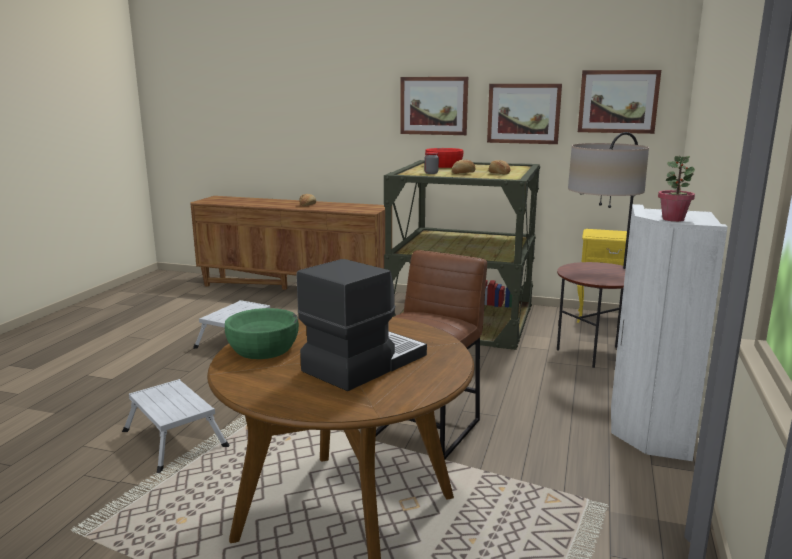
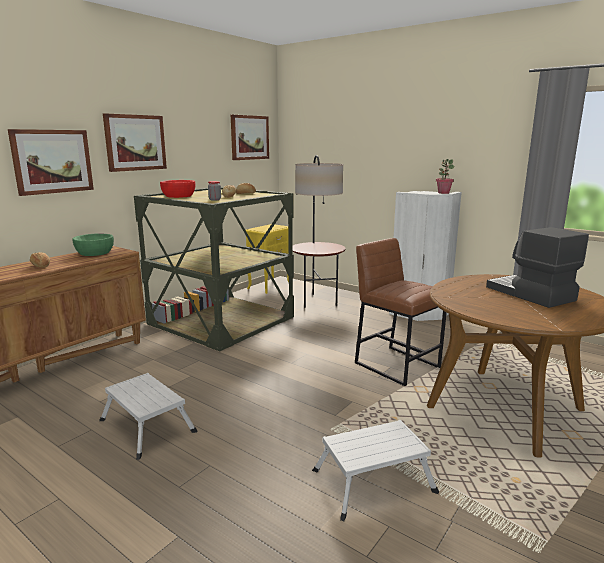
camera: 70 degrees left, 0 degrees up
(263, 348) = (507, 314): green bowl -> green bowl (94, 252)
(523, 113) = (201, 147): picture -> picture (52, 161)

